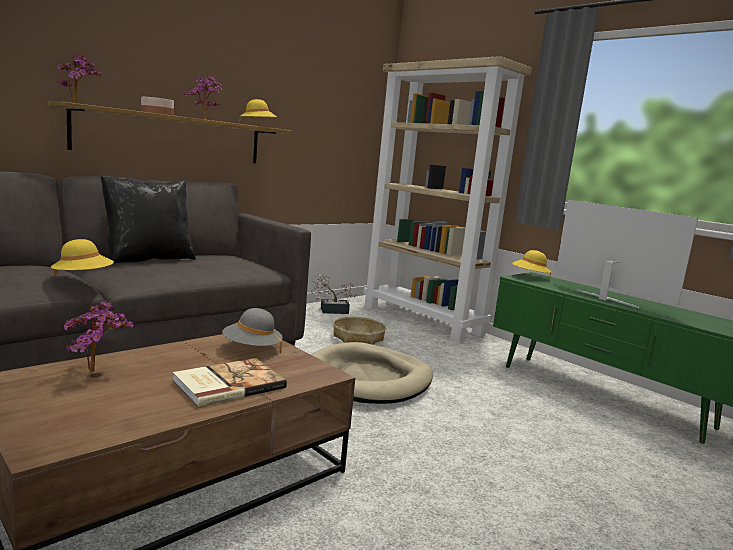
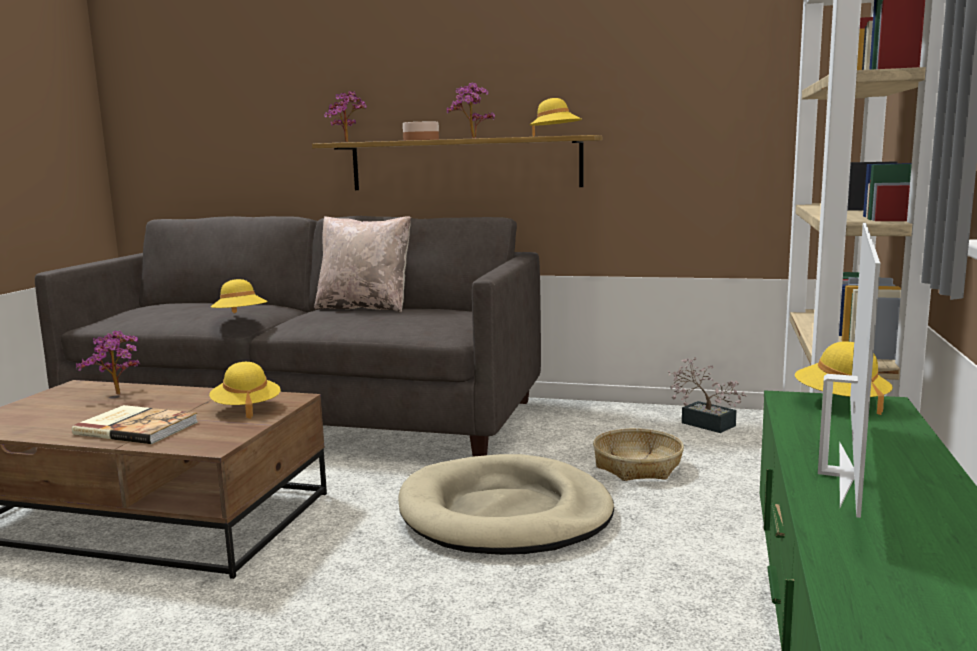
camera: 60 degrees right, 0 degrees up
(148, 259) = (365, 308): black pillow -> beige pillow
(251, 349) = (246, 408): grey hat -> yellow hat

